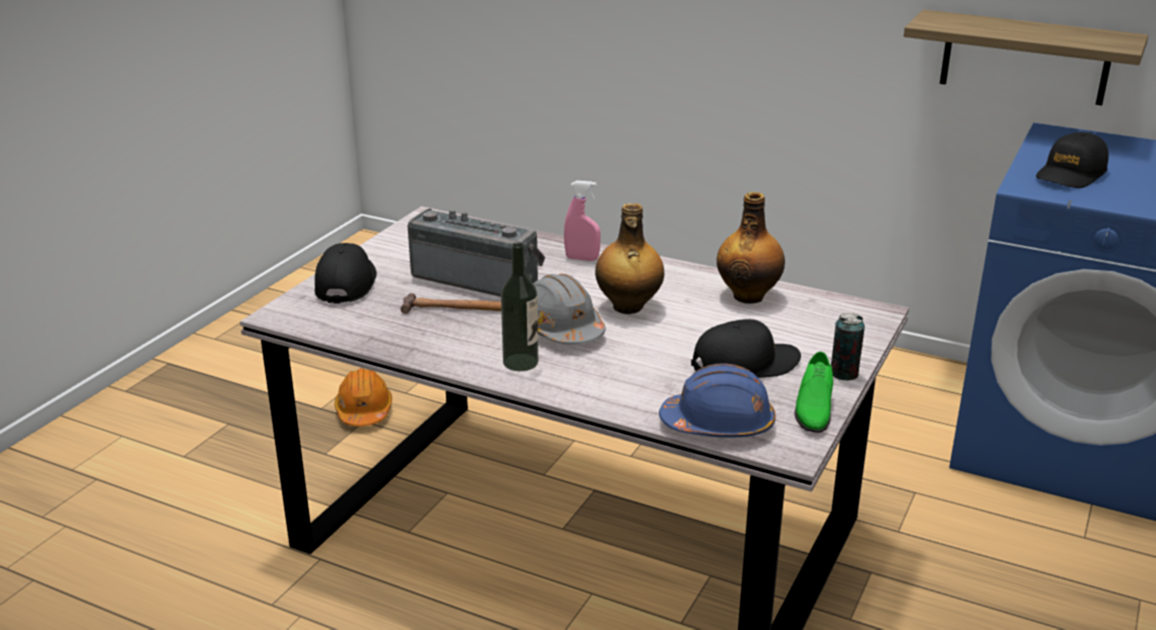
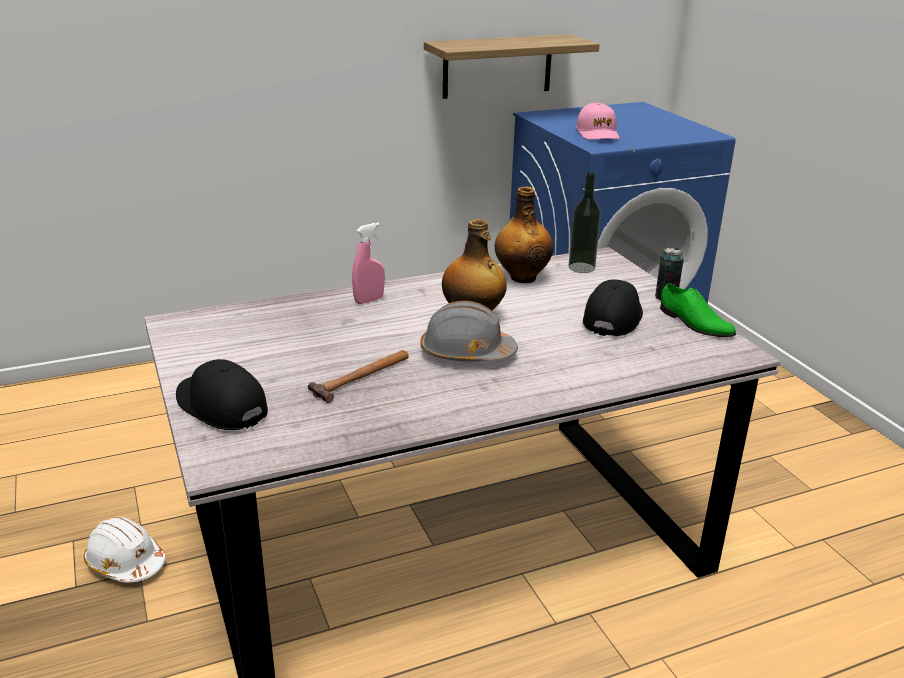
camera: 50 degrees left, 0 degrees up
(364, 411) = (125, 562): orange hard hat -> white hard hat
(478, 279) = (327, 349): radio -> none
(520, 362) = (493, 389): bottle -> bottle (581, 267)
(718, 424) = (681, 360): blue hard hat -> none
(1071, 174) = (597, 133): black cap -> pink cap

